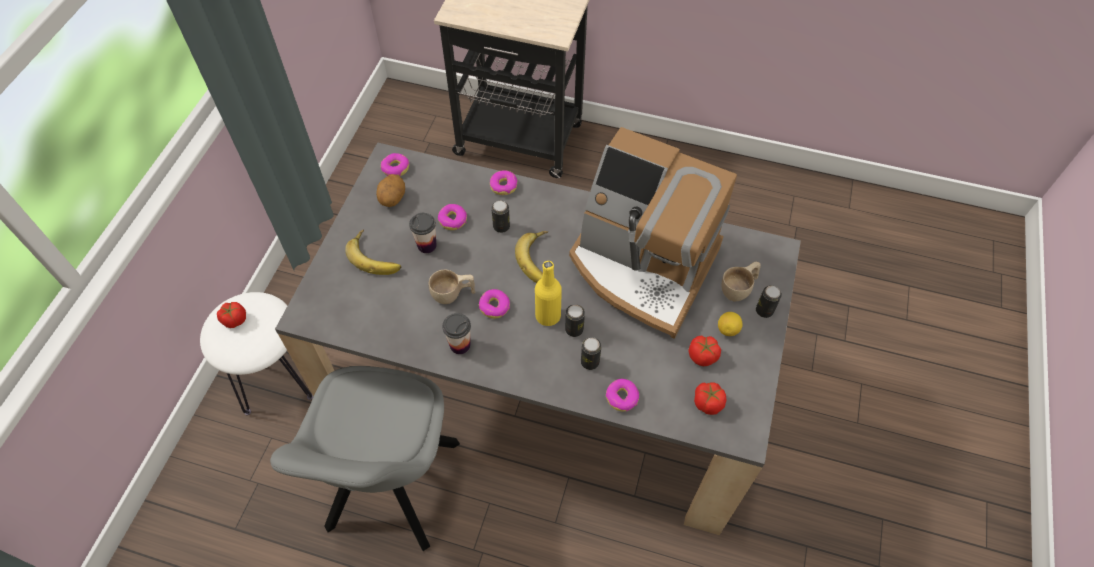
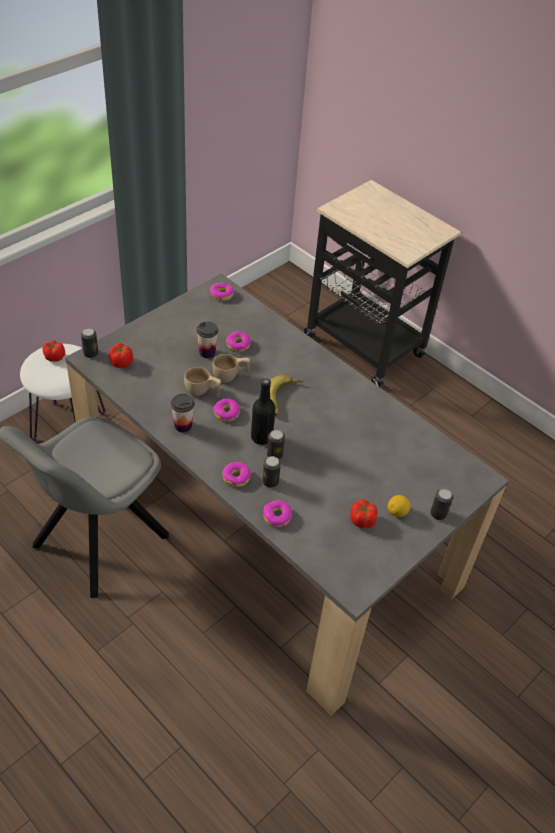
camera: 25 degrees right, 10 degrees down
(376, 256) = (166, 343): banana -> none
(392, 199) = (205, 313): potato -> none
(501, 226) = (271, 364): can -> can (91, 353)
(503, 186) = (293, 339): donut -> donut (236, 477)
(548, 316) = (261, 437): yellow bottle -> black bottle
(642, 266) = (360, 438): coffee machine -> none
(707, 403) = (342, 553): tomato -> tomato (121, 362)
(739, 289) = (428, 489): beige cup -> beige cup (230, 376)

